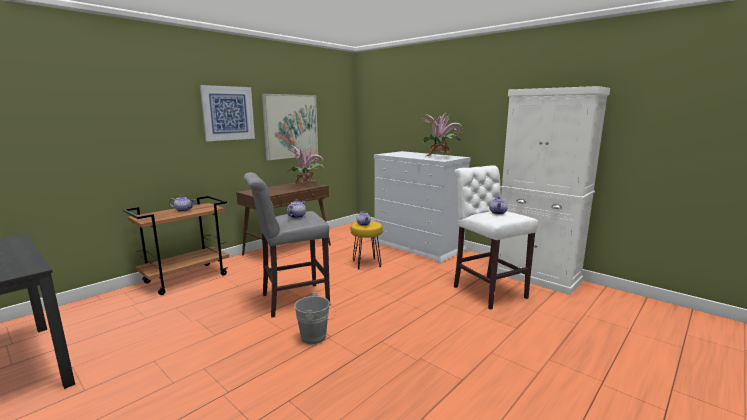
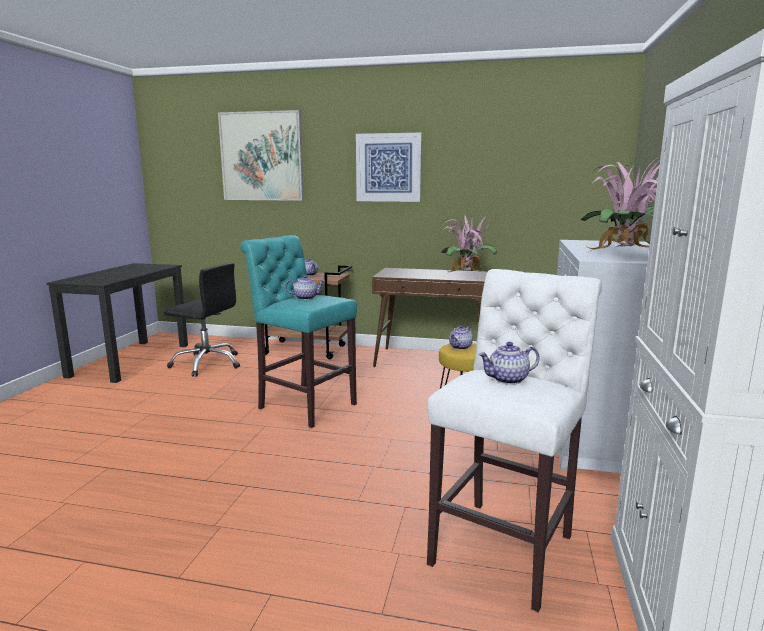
camera: 60 degrees right, 0 degrees up
(128, 324) = (207, 363): none -> black office chair
(291, 126) = (483, 187): picture -> picture (262, 156)
(291, 301) = (303, 405): grey stool -> turquoise stool
(316, 337) = (232, 444): grey bucket -> none

